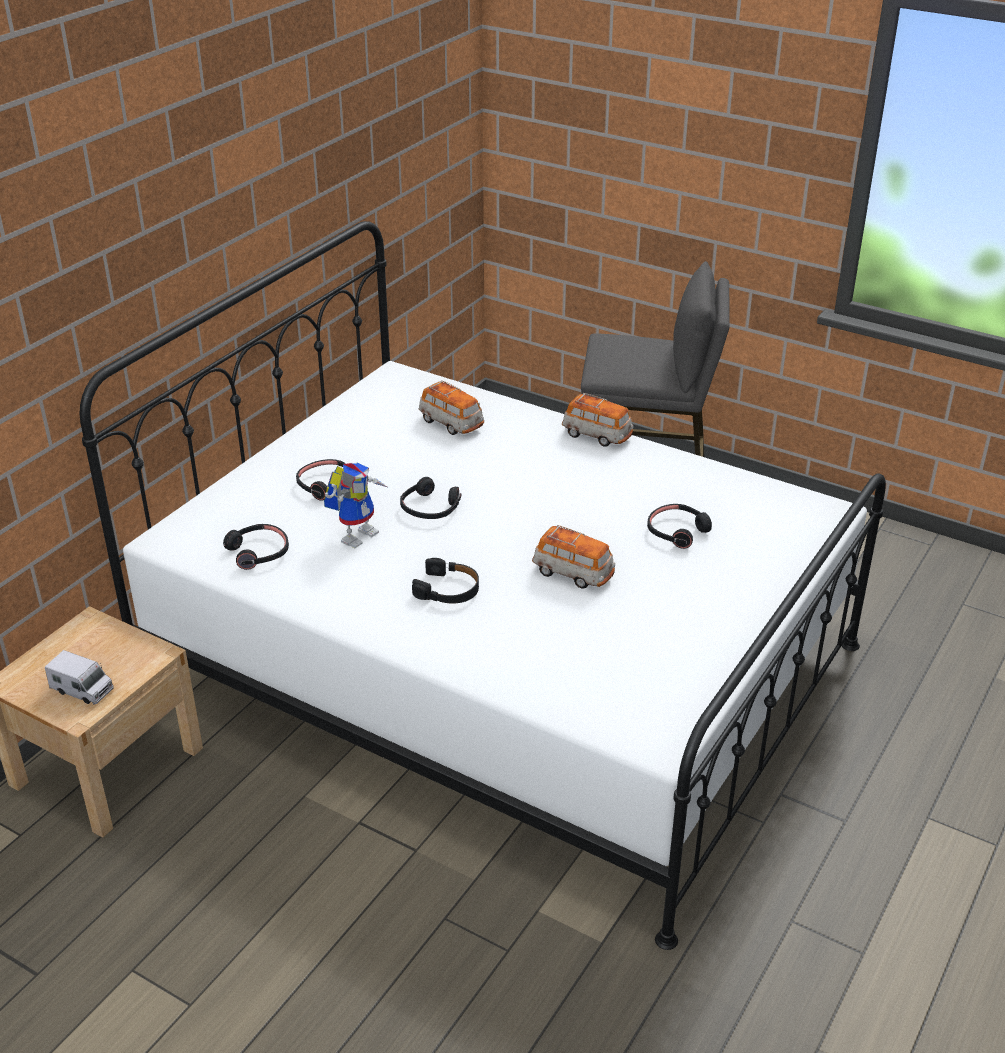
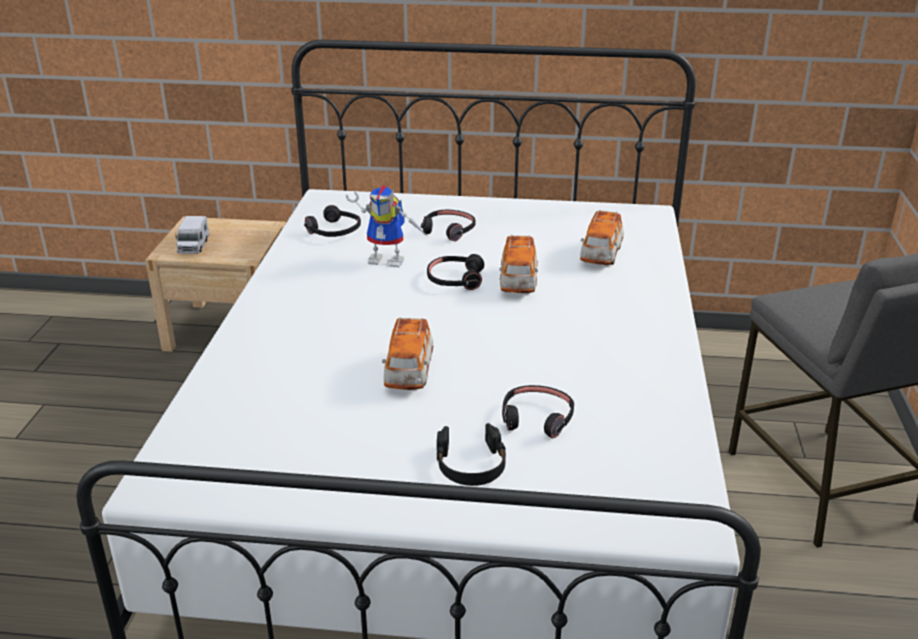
camera: 65 degrees right, 5 degrees down
(448, 590) = (338, 317): black headphones -> black headphones (471, 465)
(597, 435) = (670, 330): toy car -> toy car (518, 282)

